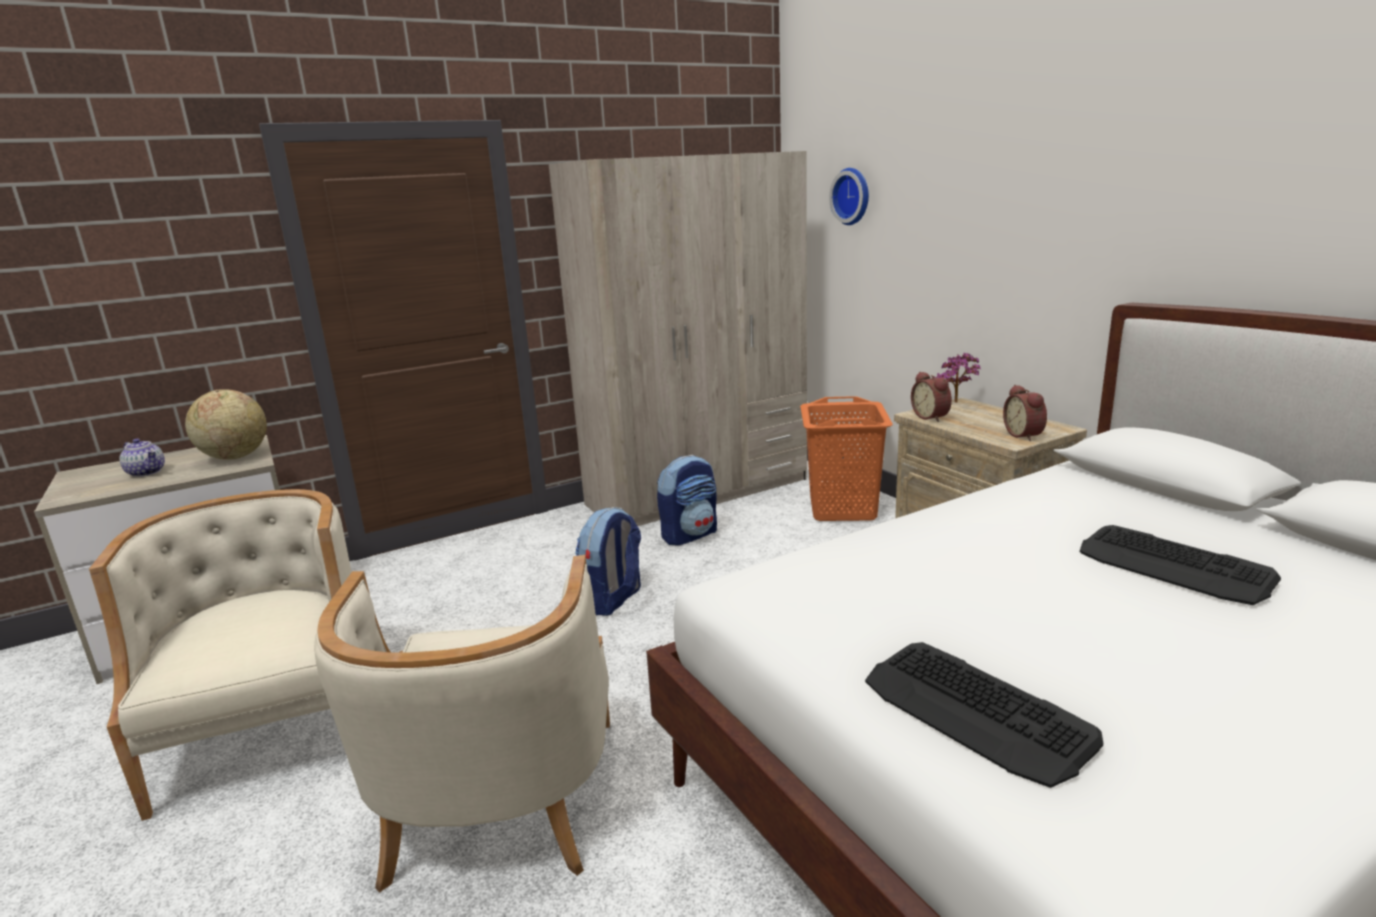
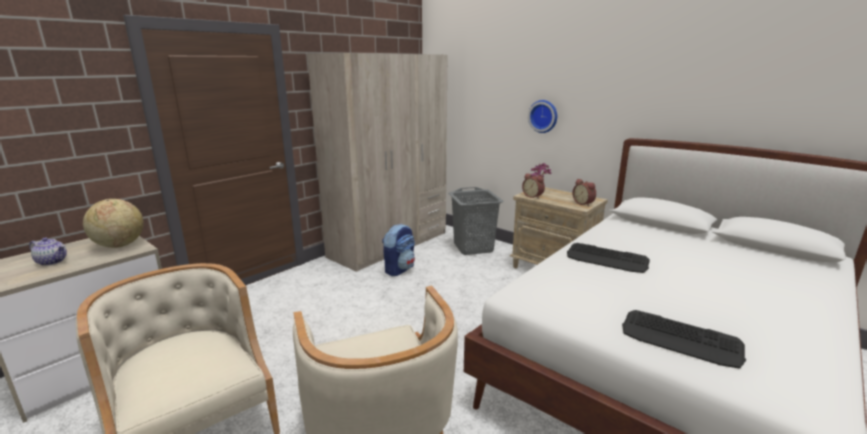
camera: 20 degrees left, 0 degrees up
(613, 600) = (377, 312): backpack -> none
(842, 509) = (473, 248): orange laundry basket -> grey laundry basket
(853, 196) = (470, 80): wall clock -> wall clock (543, 116)
(1174, 566) = (697, 261): keyboard -> keyboard (607, 259)

